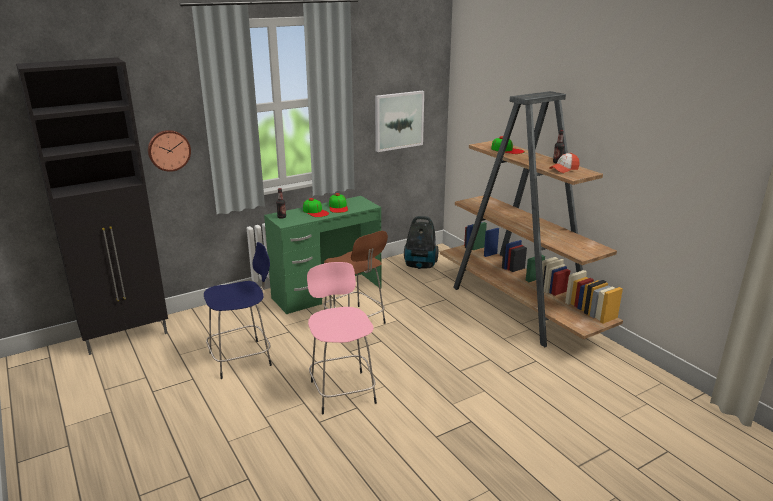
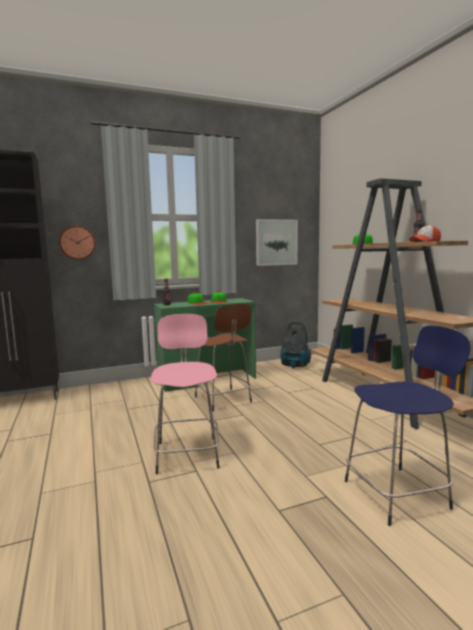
camera: 10 degrees right, 15 degrees down
(243, 358) = (107, 420): blue stool -> blue stool (398, 493)

